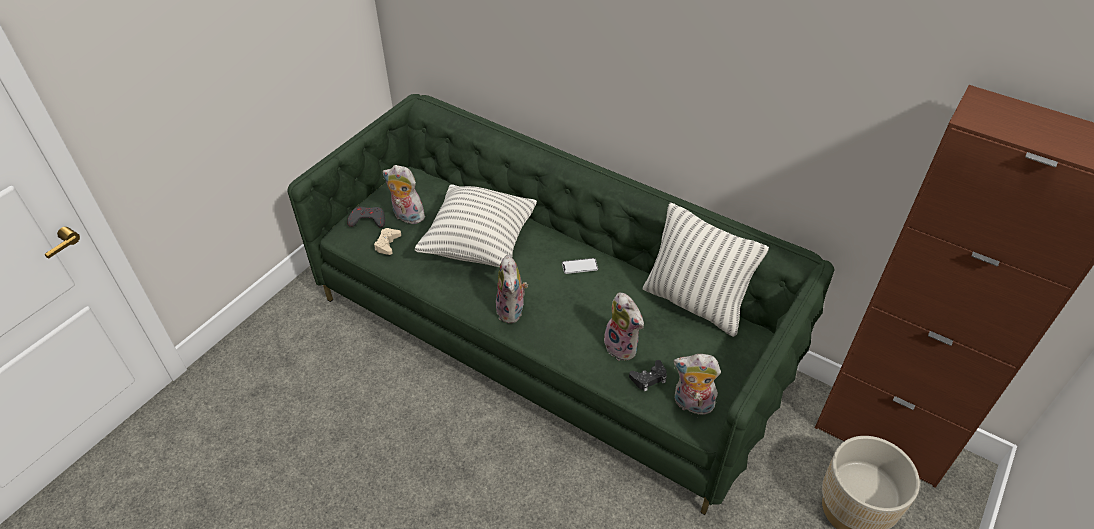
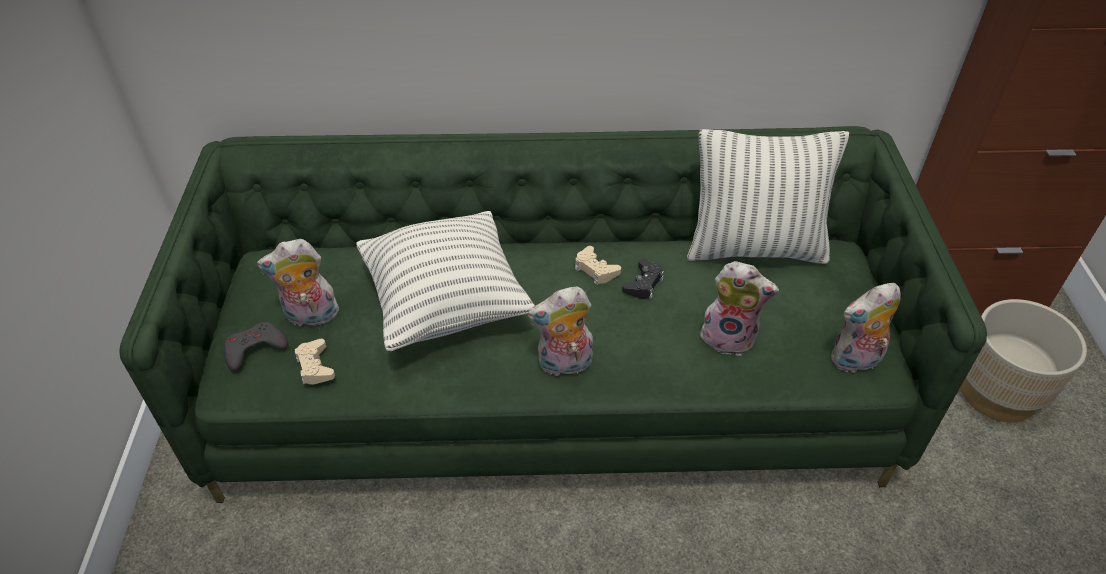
camera: 35 degrees left, 0 degrees up
(512, 311) = (564, 365): plush toy -> plush toy turned 120 degrees clockwise
(579, 266) = (595, 269): phone -> beige game controller
(649, 378) = (790, 357): black game controller -> black game controller (643, 284)

